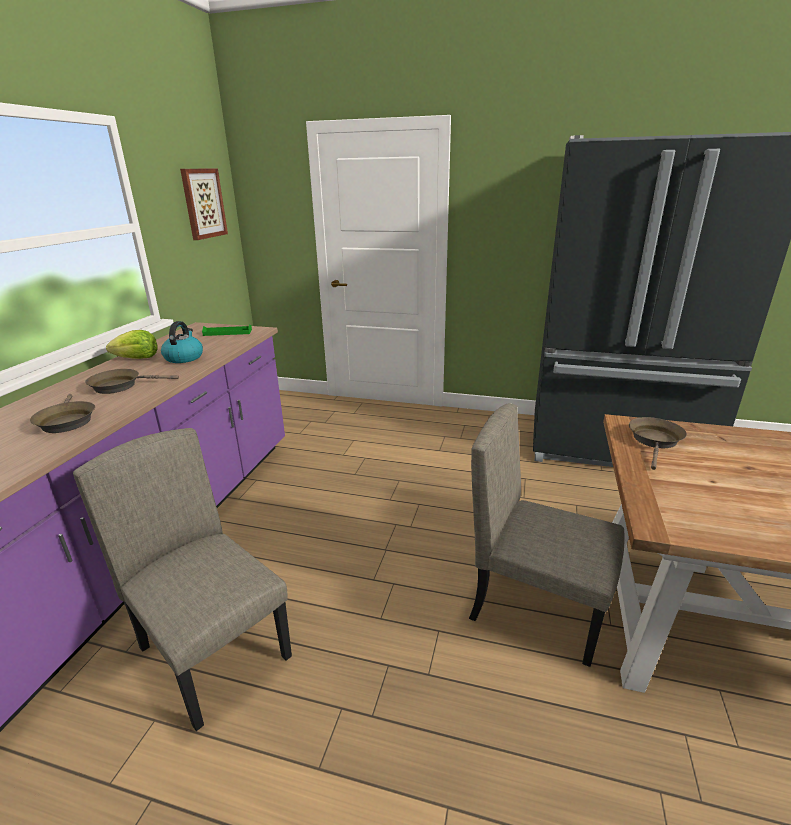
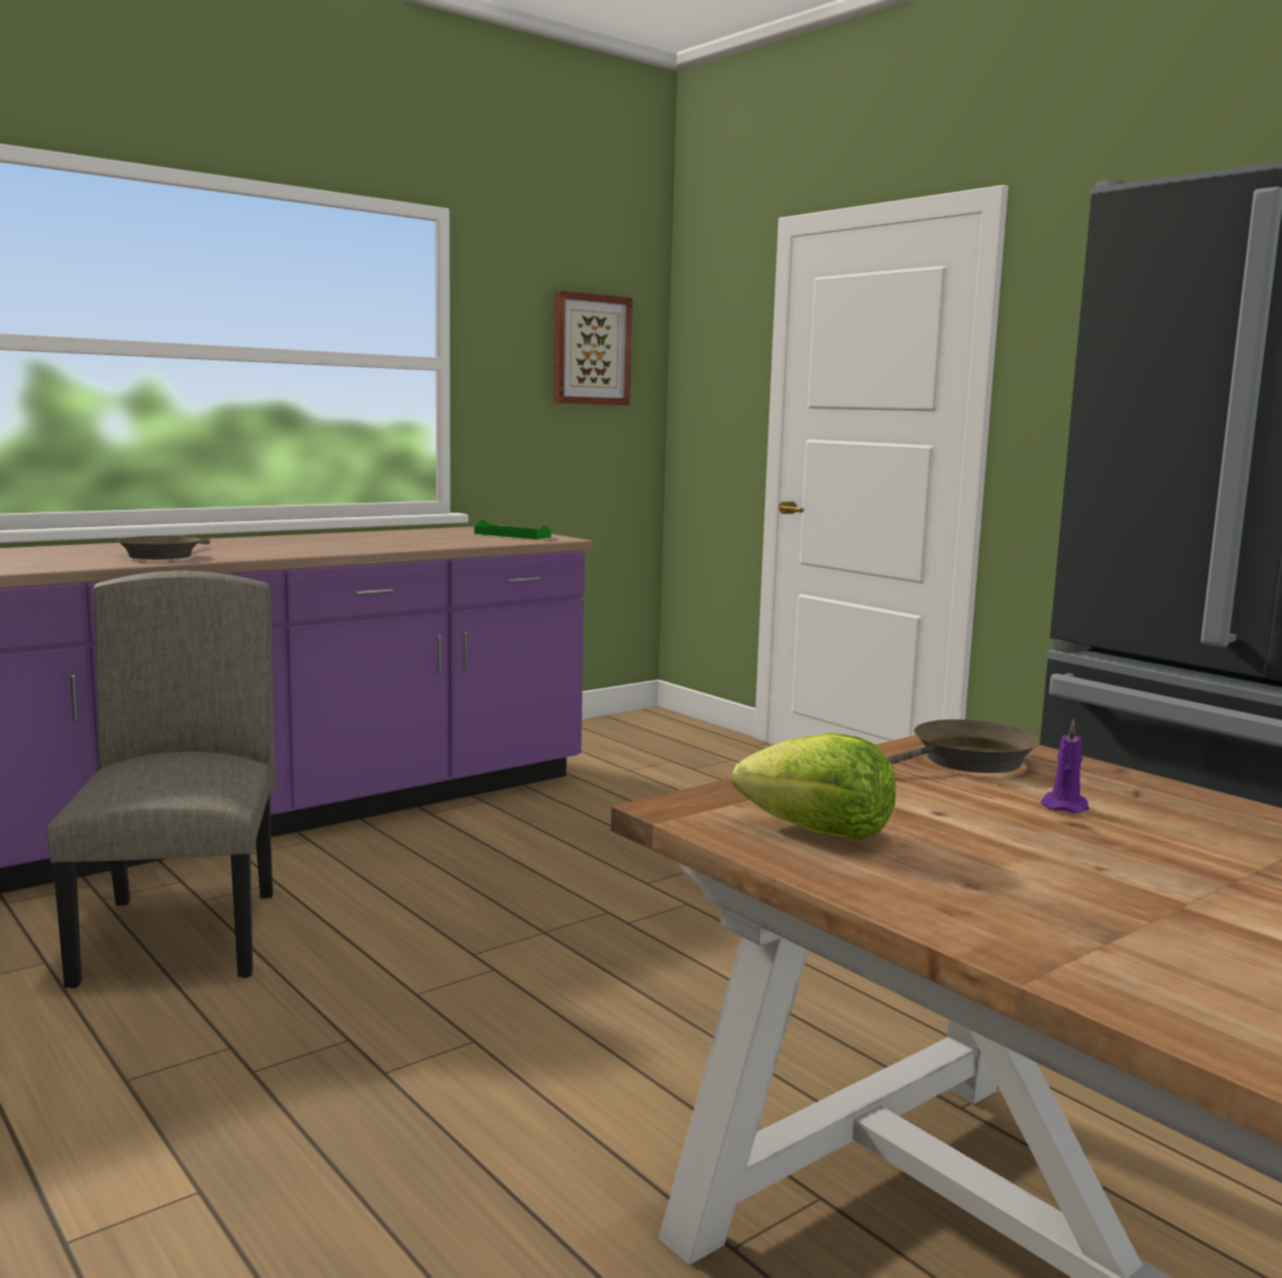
camera: 35 degrees right, 15 degrees down
(120, 386) = (275, 547): brown frying pan -> none
(137, 358) = (348, 536): lettuce -> lettuce (818, 832)
(184, 357) = (399, 542): kettle -> none
(538, 607) = (681, 1089): beige chair -> none
(726, 457) = (1064, 806): none -> purple candle

